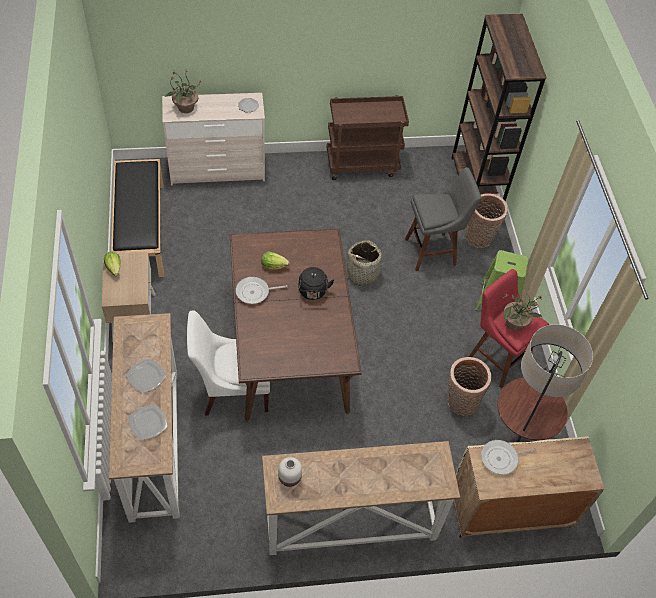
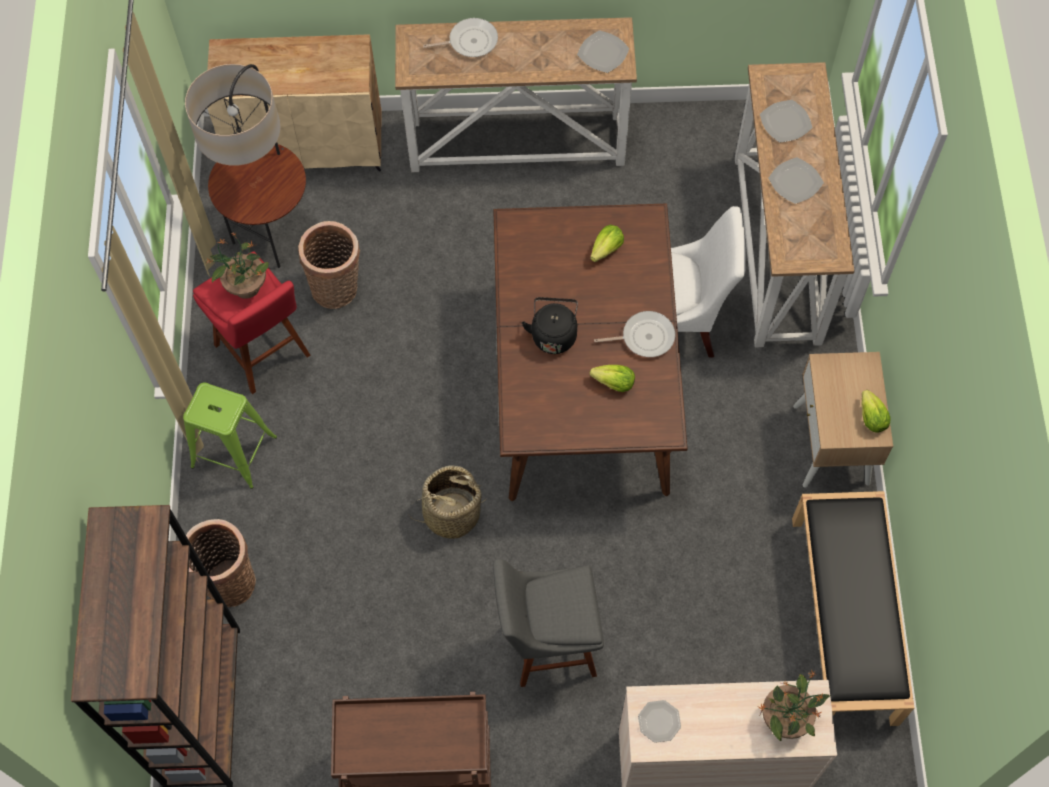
camera: 170 degrees left, 10 degrees up
(280, 346) = (606, 249): none -> lettuce
(289, 477) = (603, 53): white vase -> plate
(433, 251) = (320, 555): grey stool -> grey stool (547, 645)
(501, 458) = (329, 77): frying pan -> frying pan (470, 41)

